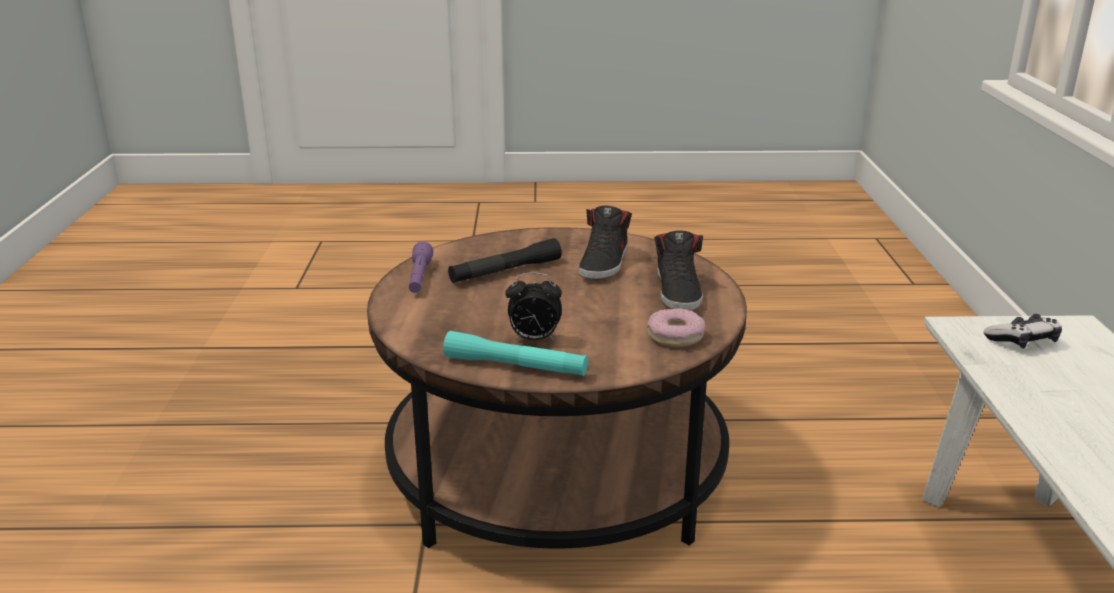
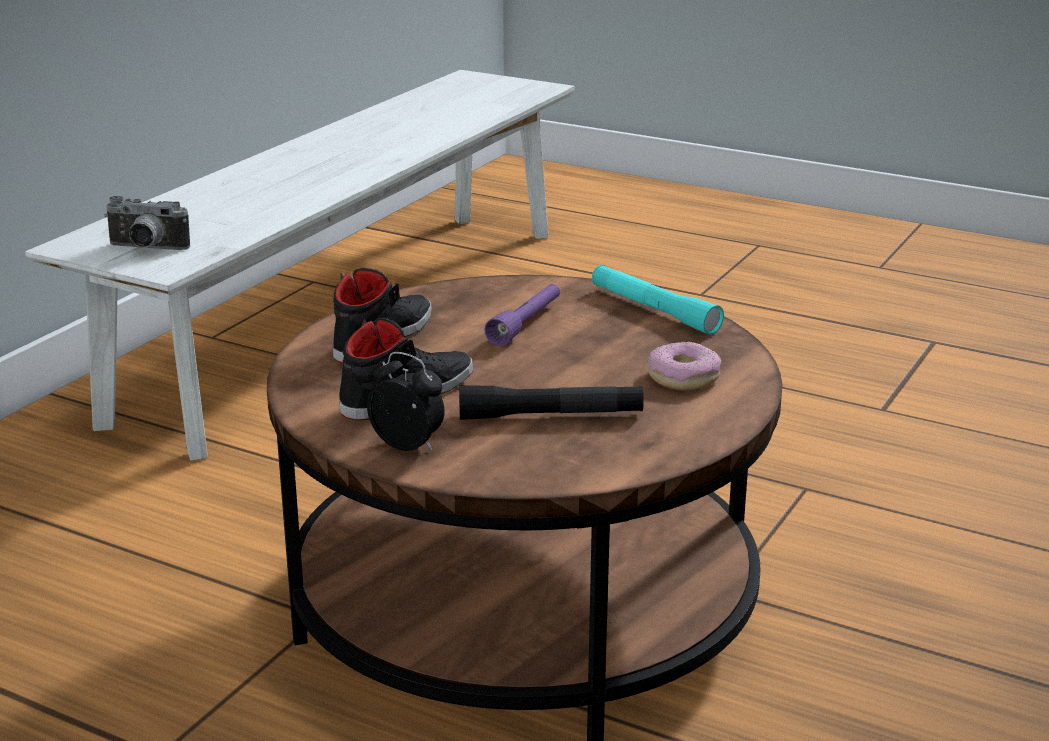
camera: 150 degrees left, 0 degrees up
(419, 278) = (678, 435): purple flashlight -> purple flashlight (526, 324)
(534, 339) = (609, 328): alarm clock -> alarm clock (409, 445)
(675, 336) = (463, 299): donut -> donut (683, 377)
(1022, 341) = (146, 249): game controller -> camera

